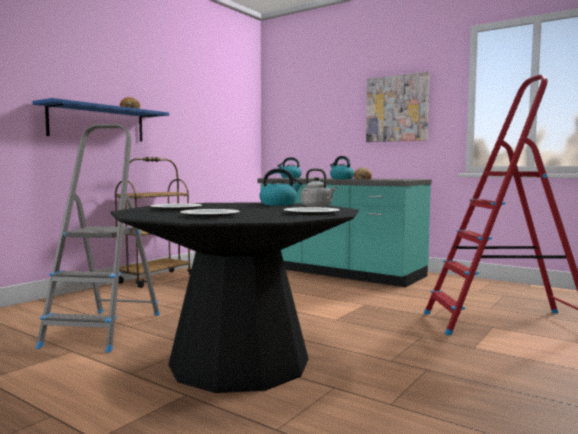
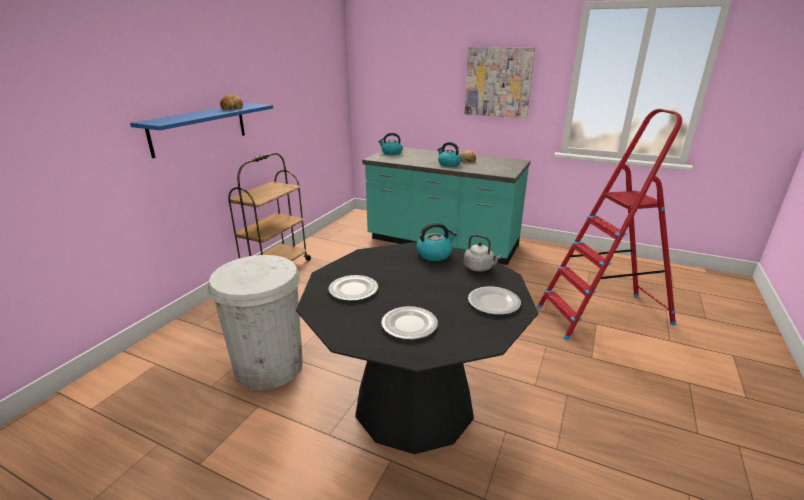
camera: 10 degrees left, 20 degrees up
(103, 330) = (269, 366): grey step ladder -> white trash can

